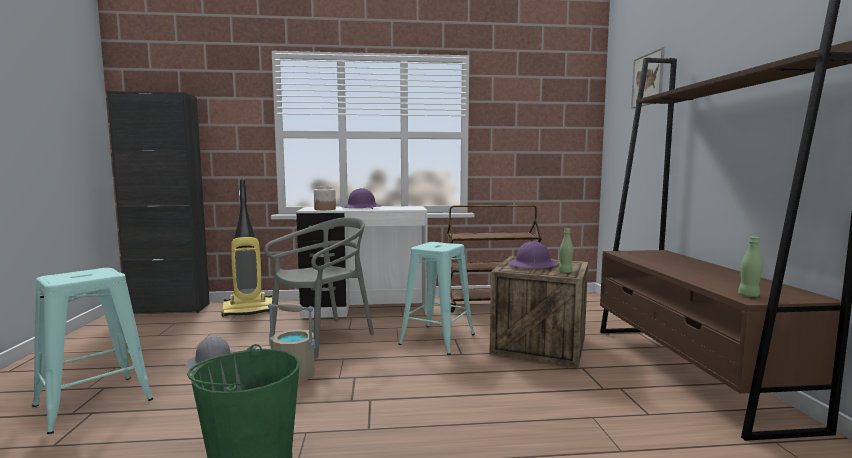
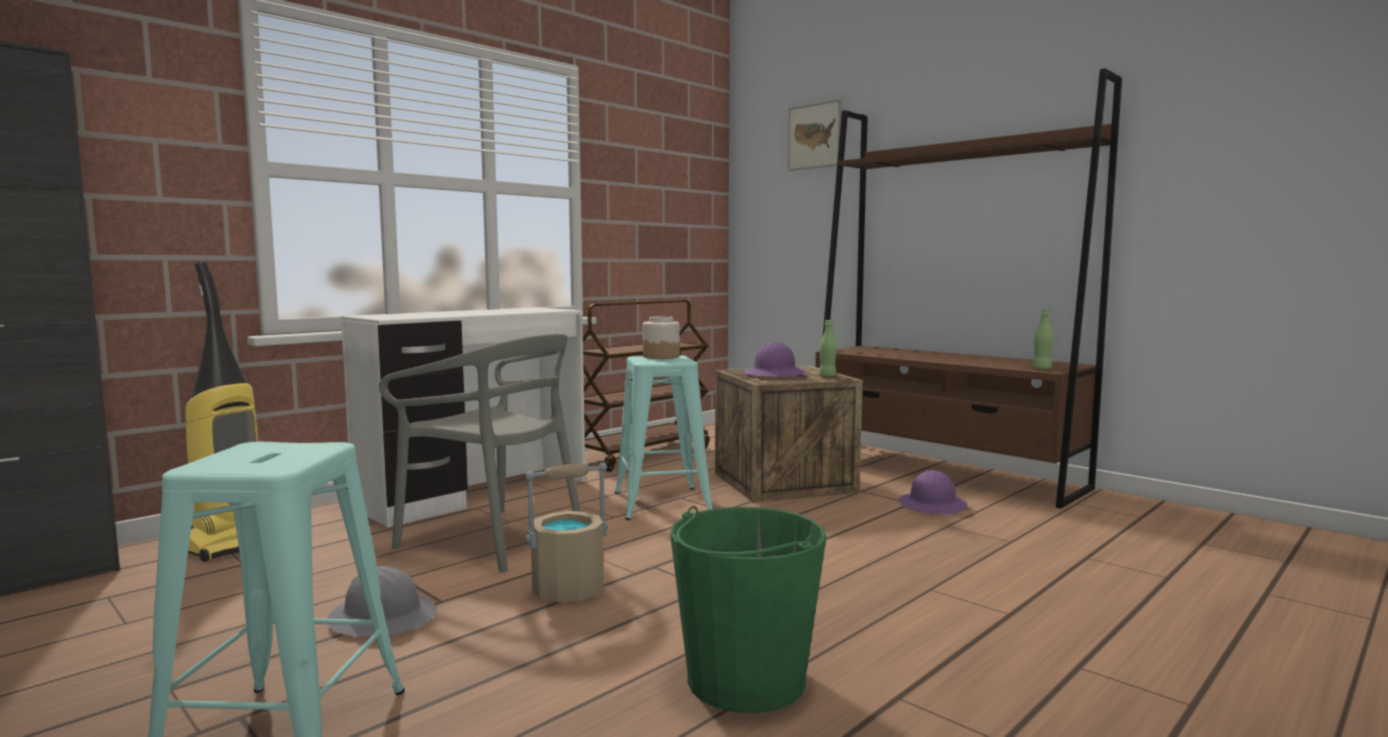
camera: 40 degrees left, 0 degrees up
(323, 337) = (493, 540): grey chair -> grey chair turned 120 degrees clockwise
(325, 209) = (417, 316): jar -> jar (661, 357)
(362, 208) = (466, 312): purple hard hat -> purple hard hat (932, 505)

